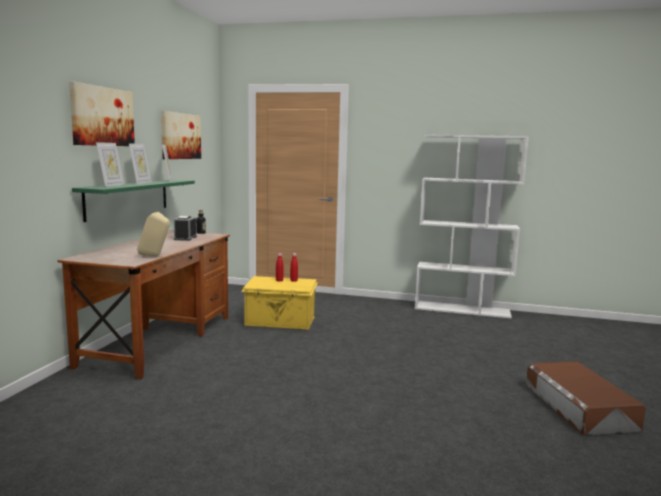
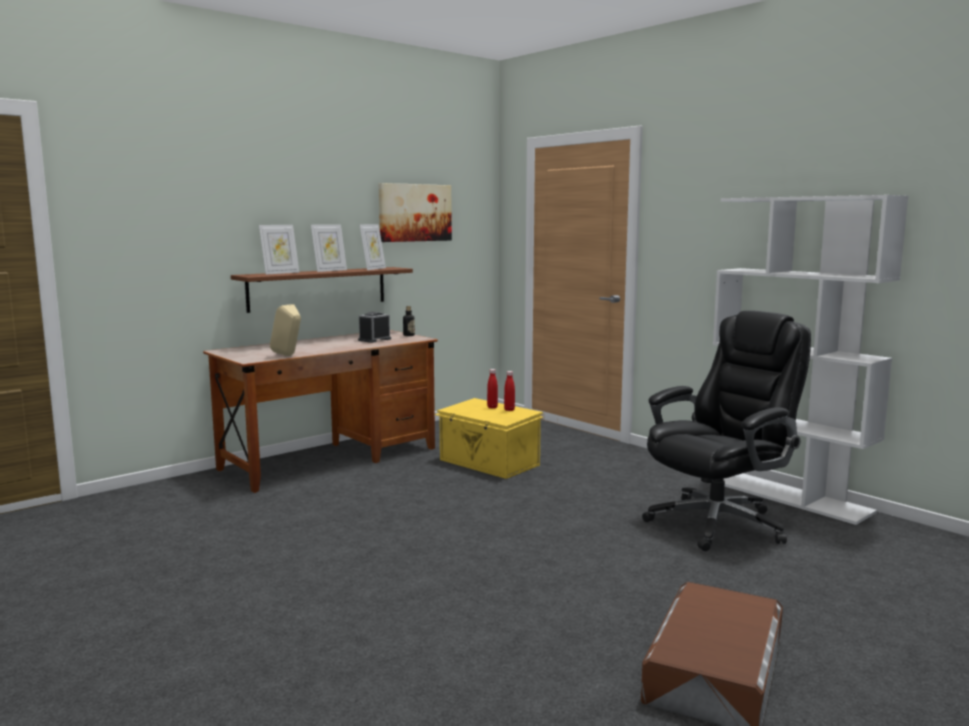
camera: 35 degrees right, 0 degrees up
(102, 116) = (279, 195): picture -> none
(128, 198) = (318, 288): green shelf -> brown shelf
(458, 331) = (718, 523): none -> black office chair

